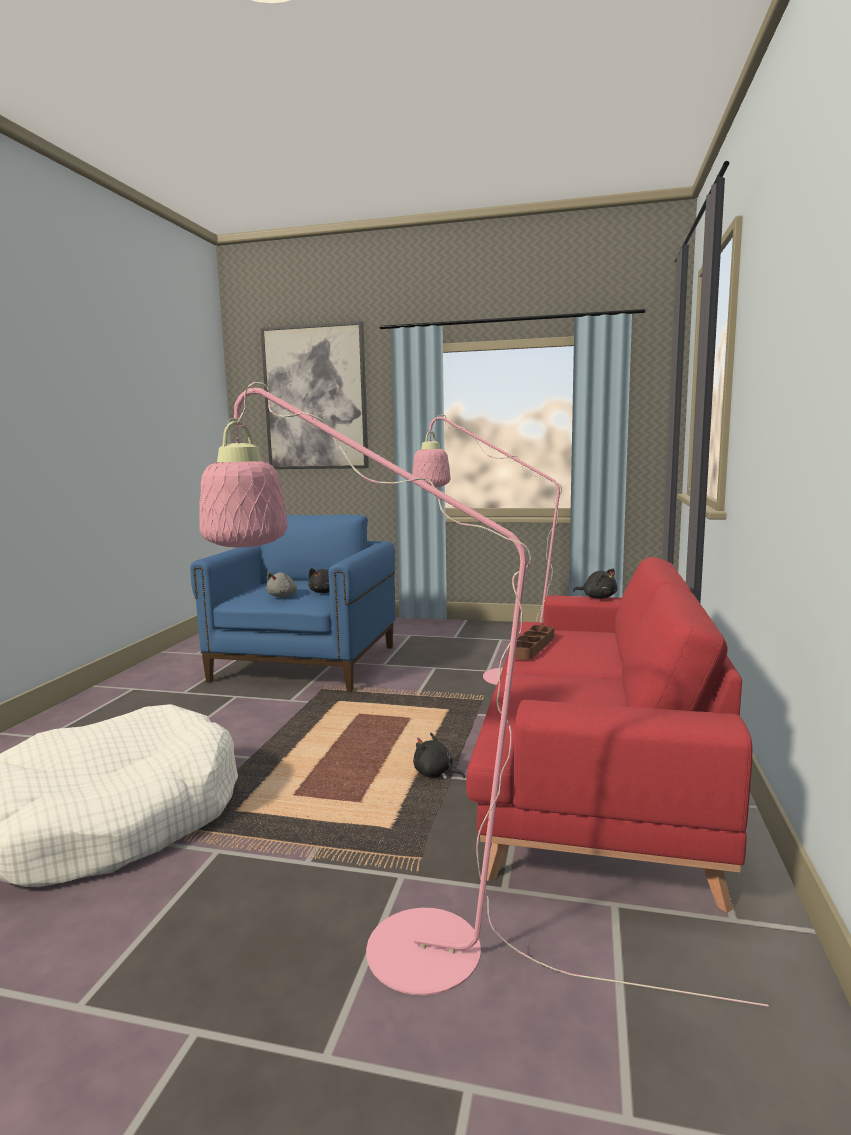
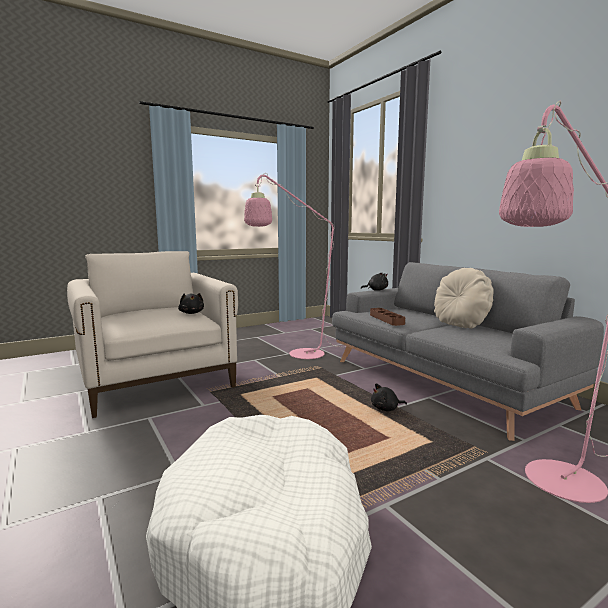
camera: 45 degrees left, 0 degrees up
(283, 596) = (165, 320): grey plush toy -> none
(306, 664) = (156, 381): blue armchair -> beige armchair
(315, 398) = (70, 154): picture -> none
(595, 774) = (442, 382): red sofa -> grey sofa
(606, 682) = (460, 325): none -> beige pillow

